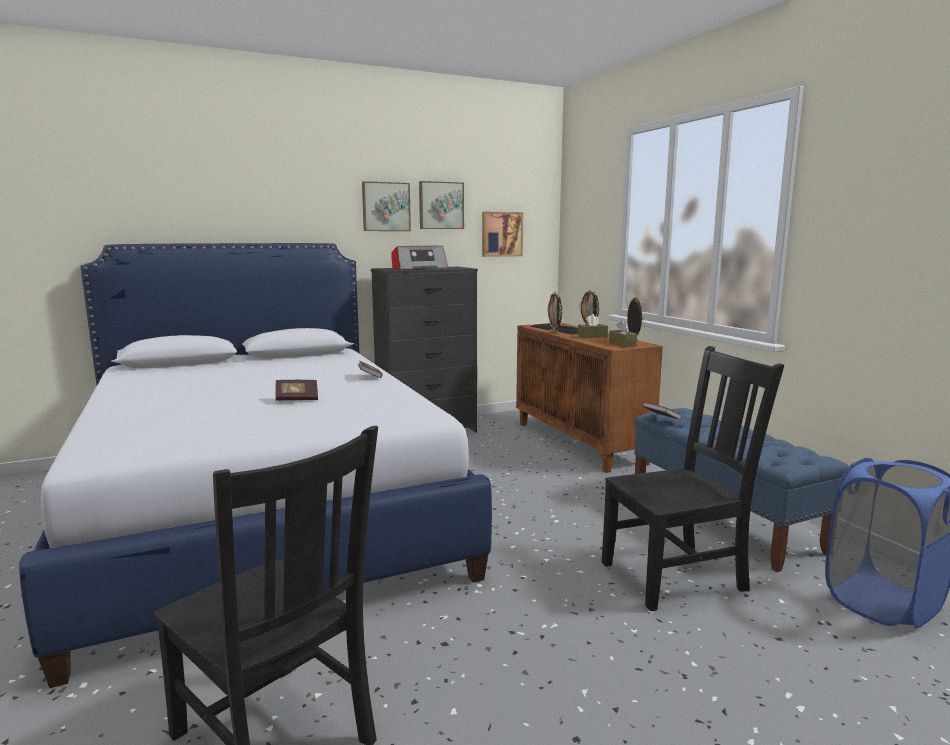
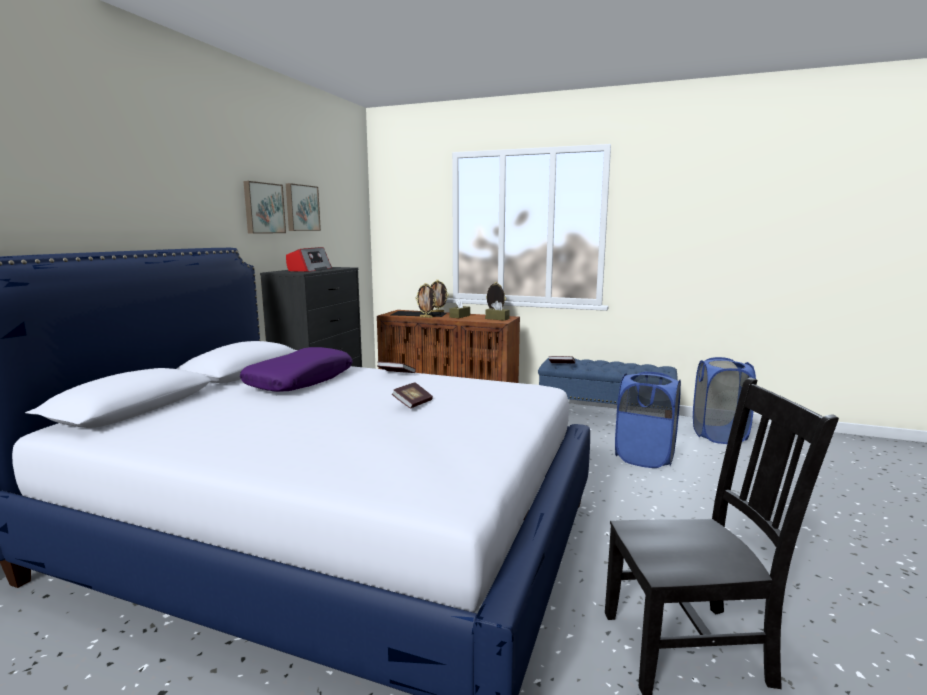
camera: 45 degrees left, 0 degrees up
(302, 366) = (300, 380): none -> purple pillow
(501, 234) = (340, 235): picture -> none
(677, 575) = (645, 457): black chair -> blue laundry basket

